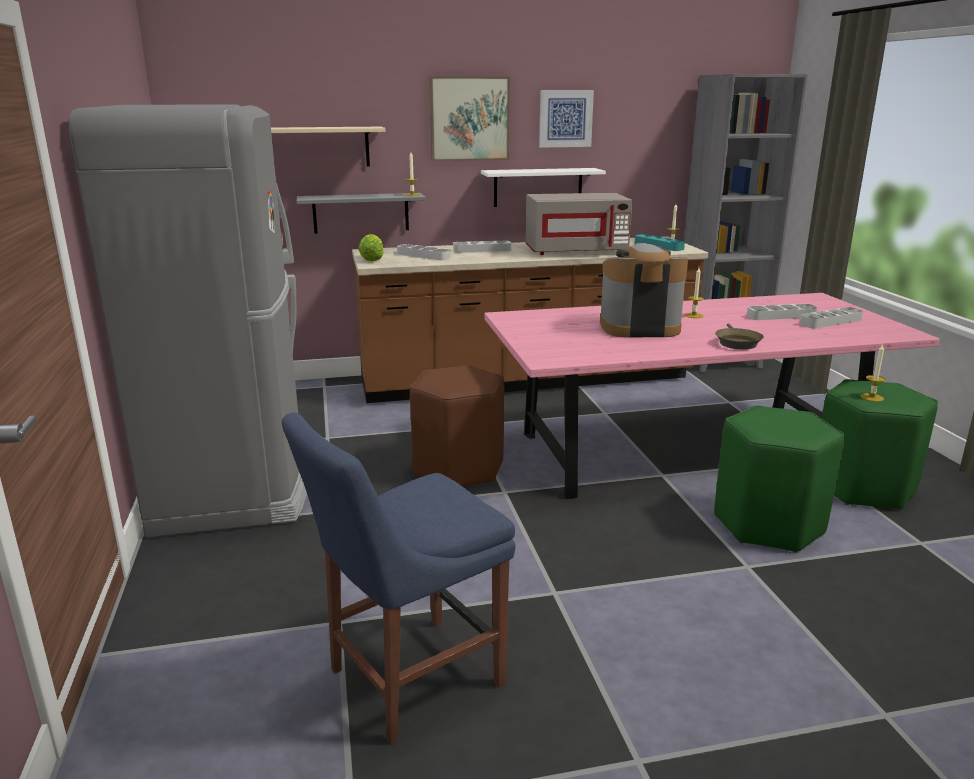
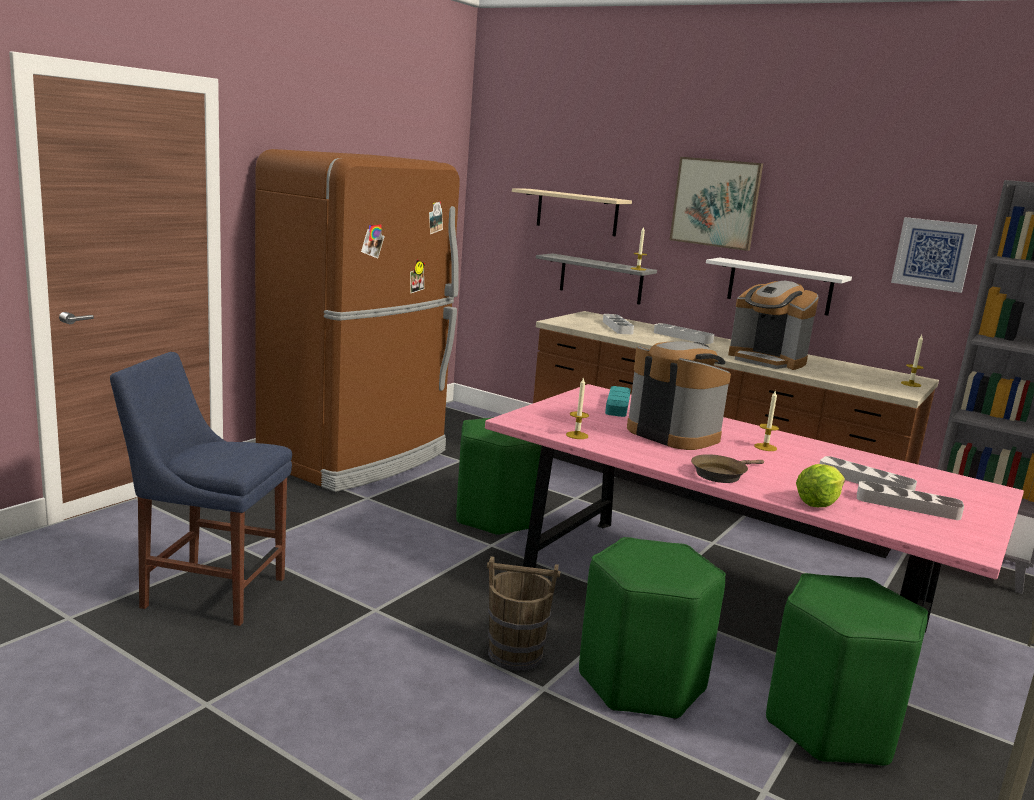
camera: 45 degrees right, 5 degrees down
(236, 480) = (358, 457): grey fridge -> brown fridge
(372, 259) = (569, 319): lettuce -> lettuce (818, 502)
(458, 468) = (497, 517): brown stool -> green stool
(565, 118) = (823, 215): picture -> picture (933, 254)
(576, 251) = (767, 360): grey microwave -> coffee machine
(658, 246) = (882, 381): turquoise tray -> turquoise tray (617, 405)
(690, 557) = (516, 654): none -> brown bucket
(872, 397) = (832, 597): candle -> candle (577, 435)

